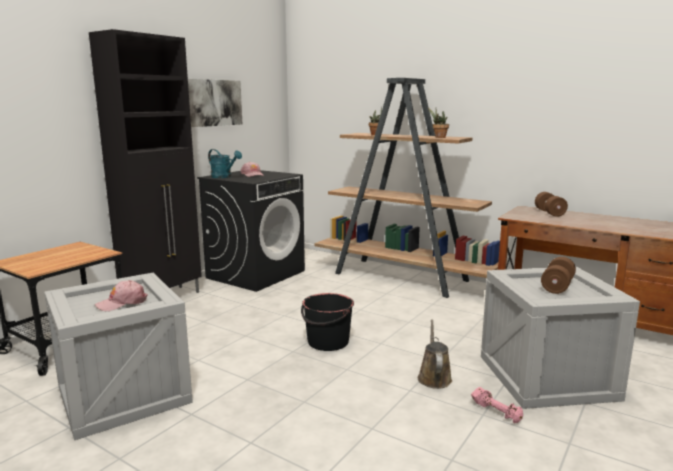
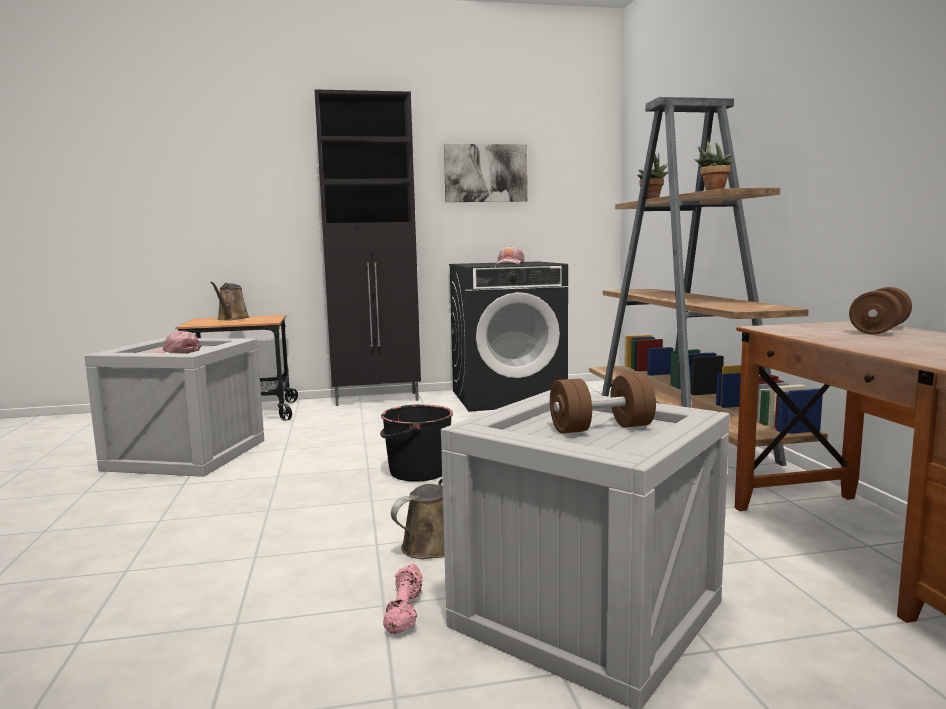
camera: 45 degrees right, 5 degrees down
(44, 255) = (232, 319): none -> brown watering can
(224, 177) = (472, 263): turquoise watering can -> none

